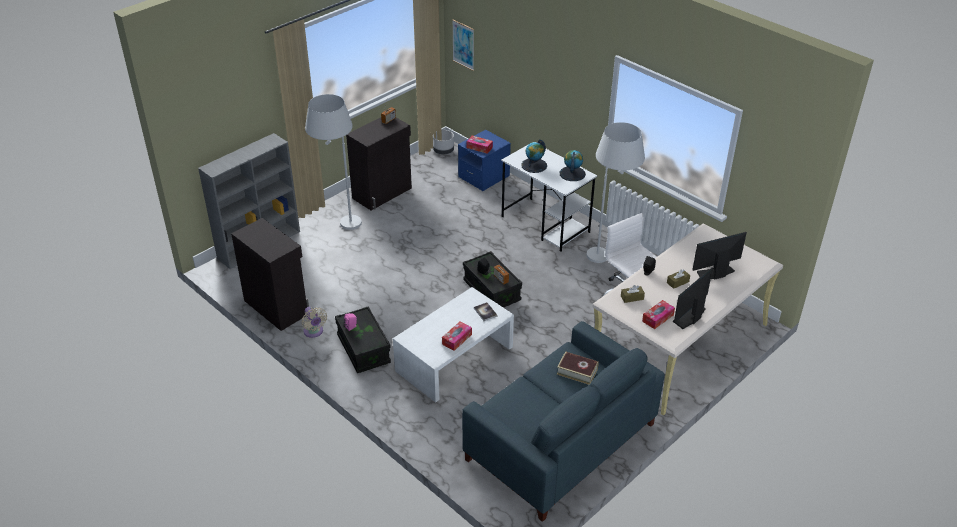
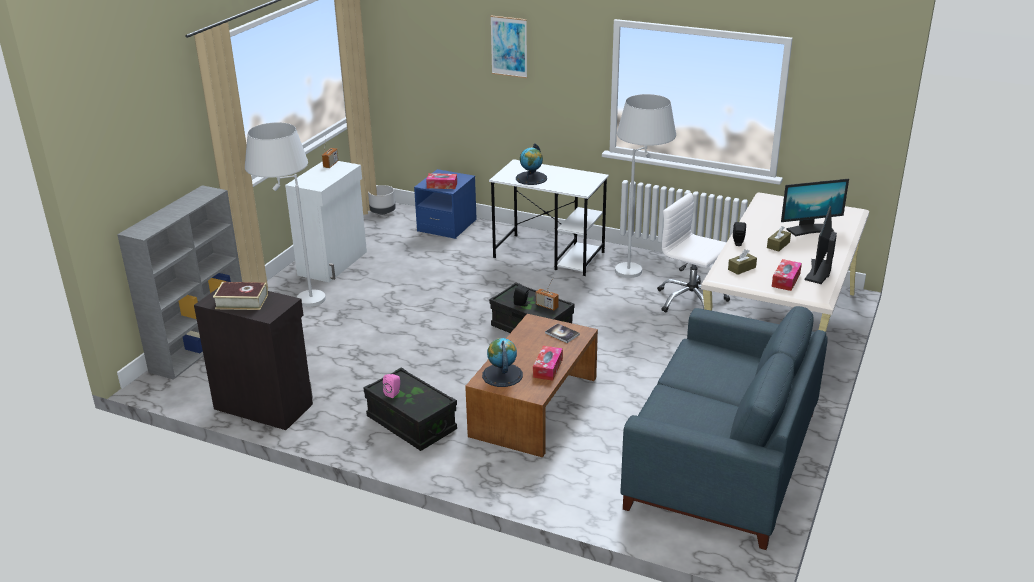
camera: 20 degrees left, 10 degrees down
(314, 332) = (333, 421): beige fan -> none
(383, 193) = (334, 263): black cabinet -> white cabinet
(455, 359) = (535, 406): white coffee table -> brown coffee table
(463, 45) = (395, 69): picture -> picture (509, 46)
(572, 173) = (580, 178): globe -> globe (502, 375)
(577, 371) = (720, 363): book -> book (242, 301)
(715, 273) = (810, 229): monitor -> monitor turned 150 degrees counterclockwise

